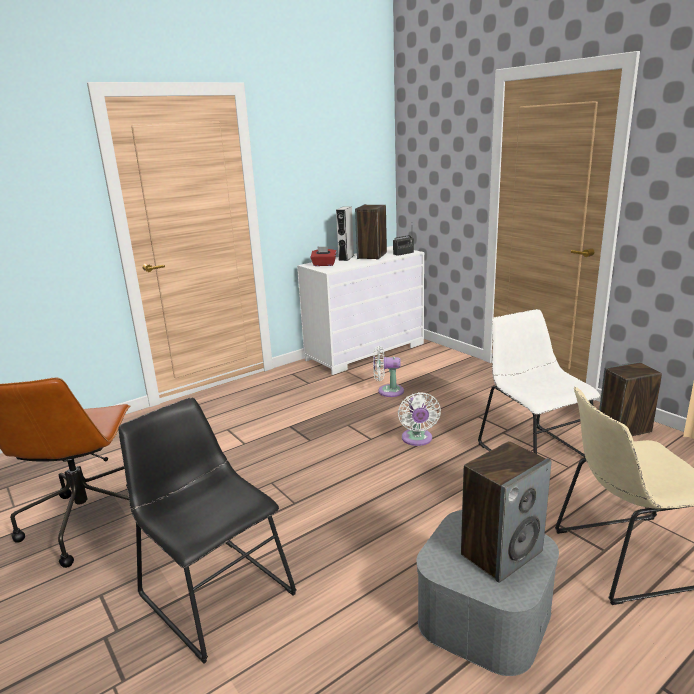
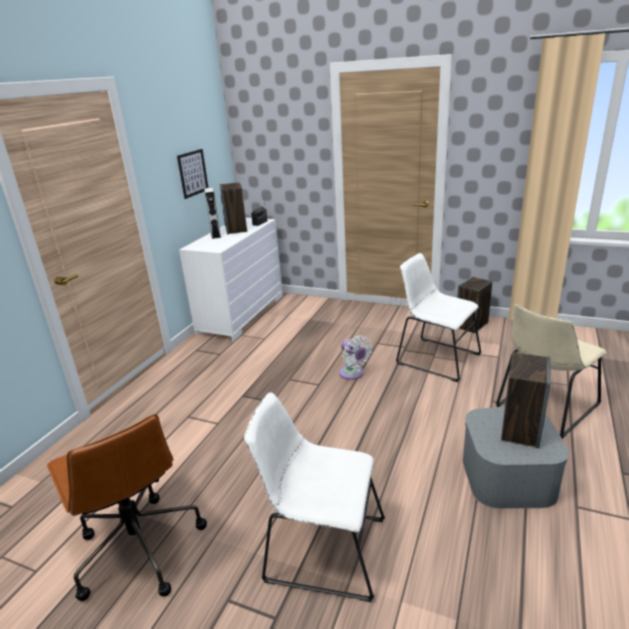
camera: 30 degrees left, 5 degrees up
(213, 591) = (320, 548): black chair -> white chair
(324, 265) = (205, 245): red tissue box -> none
(333, 189) = (192, 173): none -> picture
(387, 391) = (293, 342): white fan -> none

